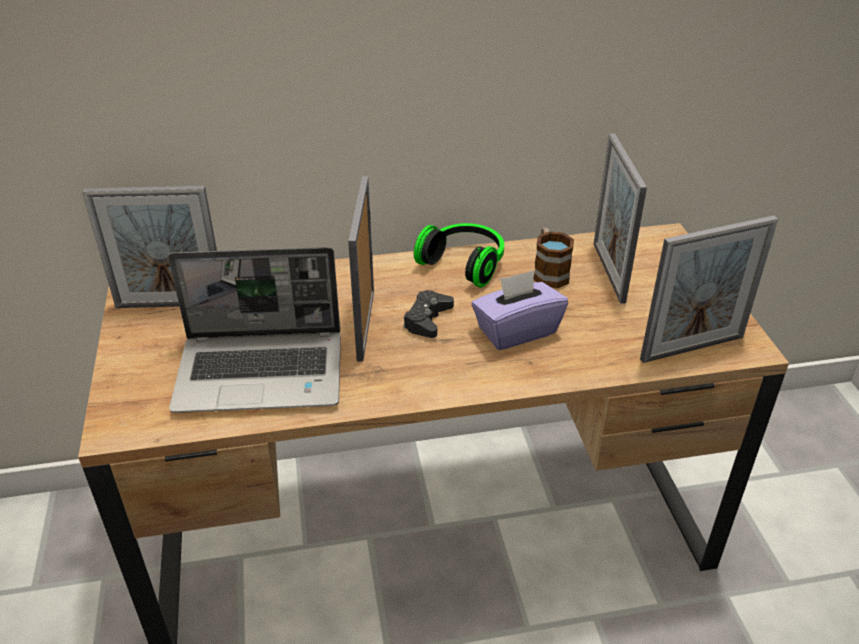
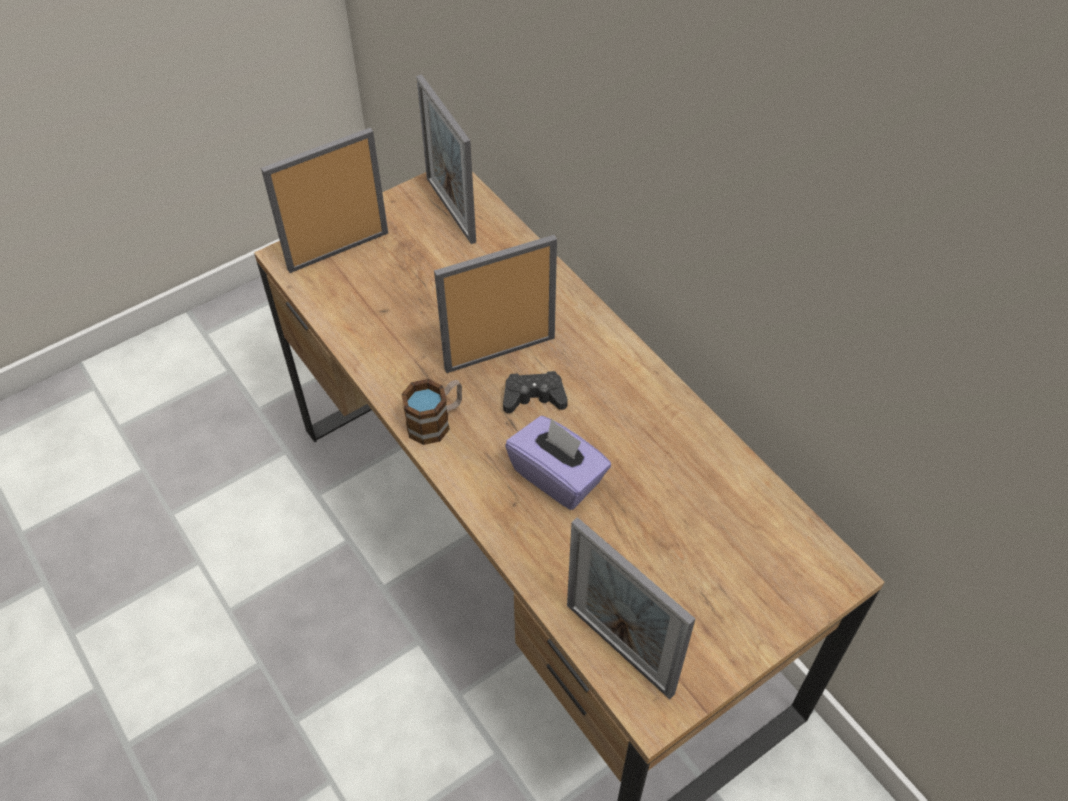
camera: 65 degrees right, 15 degrees up
(263, 372) = (396, 312): laptop -> none
(465, 263) = (648, 393): headphones -> none
(548, 272) = (680, 473): mug -> mug (436, 421)
(608, 272) = (718, 531): picture frame -> picture frame (338, 251)

